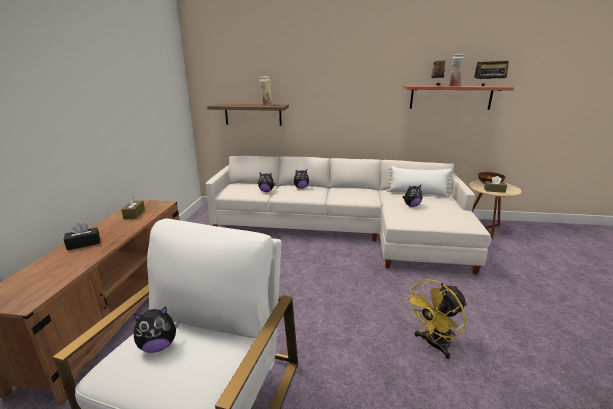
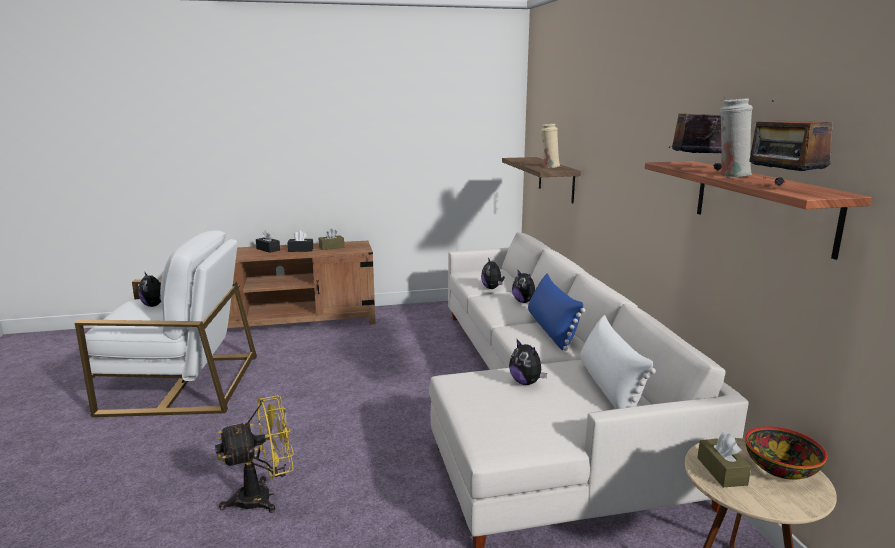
camera: 70 degrees right, 5 degrees down
(118, 227) = (300, 250): none -> black tissue box
(346, 190) = (551, 330): none -> blue pillow
(433, 344) = (263, 497): yellow fan -> yellow fan turned 120 degrees clockwise

